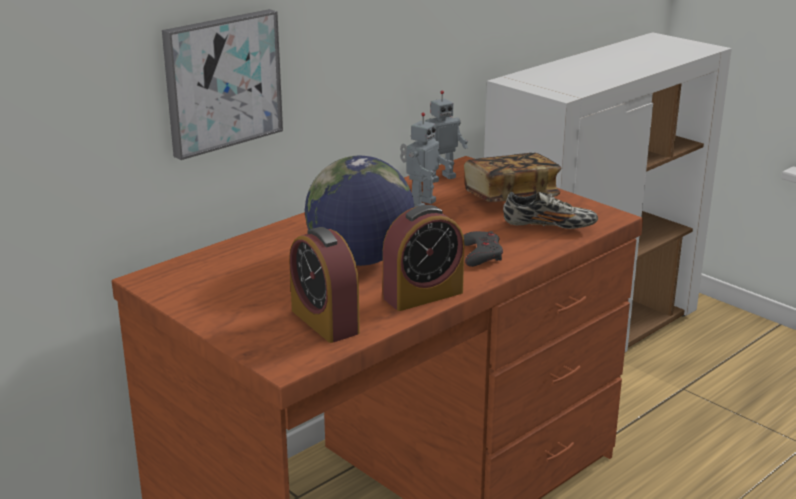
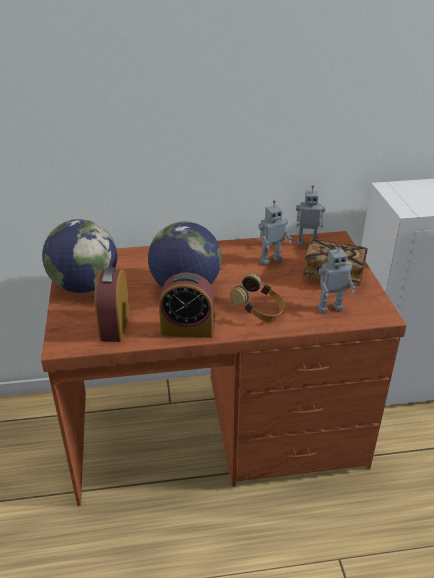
camera: 35 degrees right, 10 degrees up
(218, 299) = (84, 286): none -> globe
(221, 82) = (139, 151): picture -> none
(481, 254) = (259, 312): grey game controller -> headphones
(549, 226) = (329, 307): shoe -> toy robot

